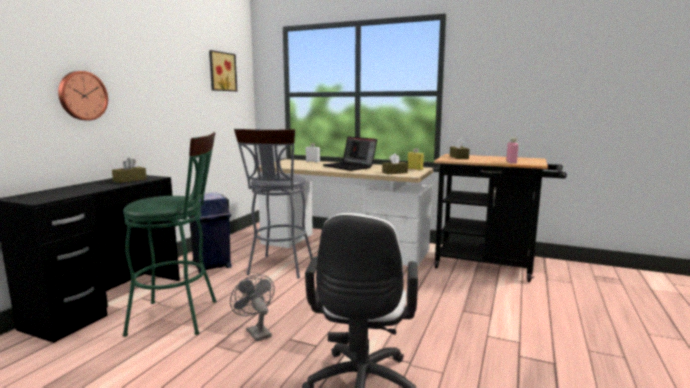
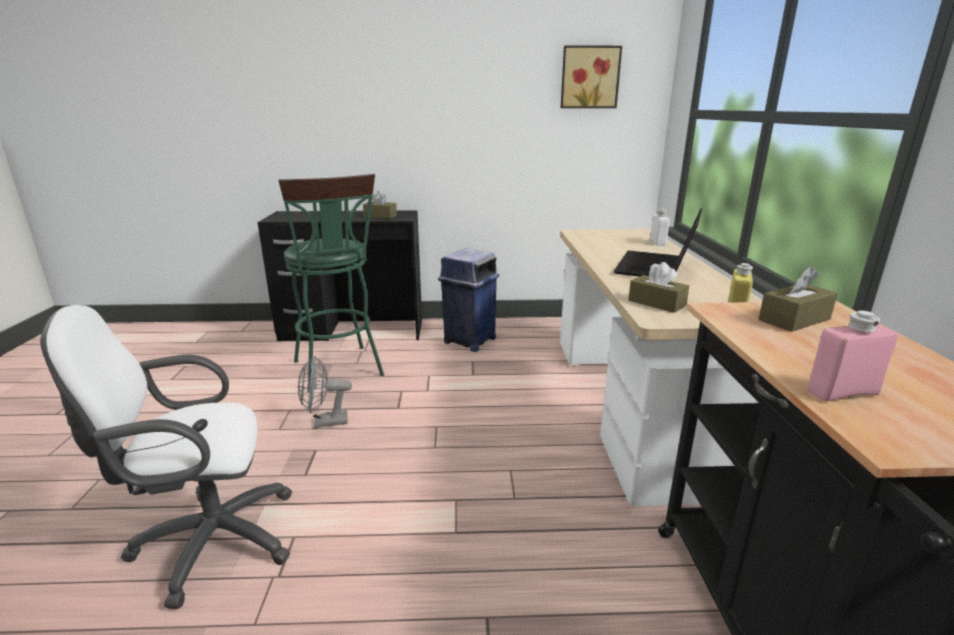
camera: 65 degrees right, 10 degrees up
(82, 96) = (363, 120): wall clock -> none
(256, 332) = (325, 422): grey fan -> grey fan turned 135 degrees counterclockwise
(279, 268) = (499, 381): grey stool -> none

